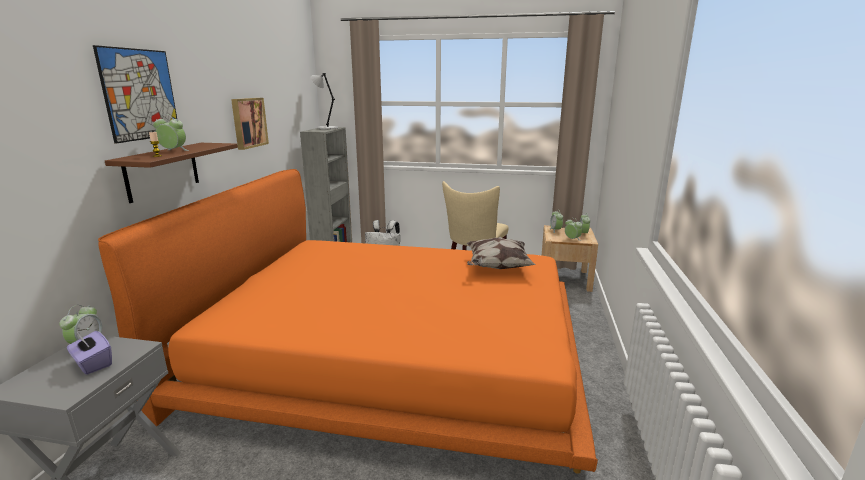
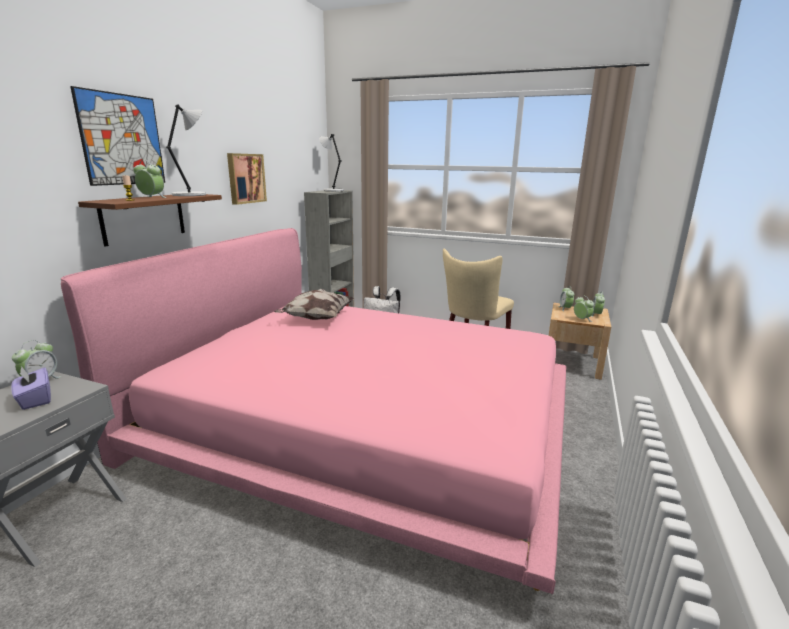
camera: 10 degrees right, 0 degrees up
(207, 145) = (191, 195): none -> grey table lamp
(392, 354) = (363, 424): orange bed -> pink bed
(497, 267) = (484, 342): pillow -> pillow (316, 318)

